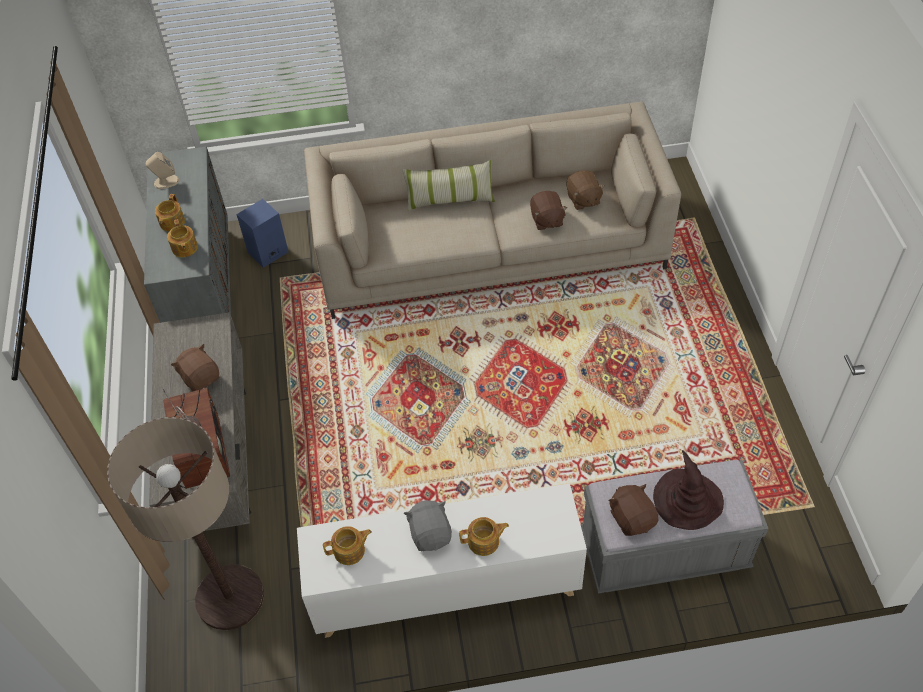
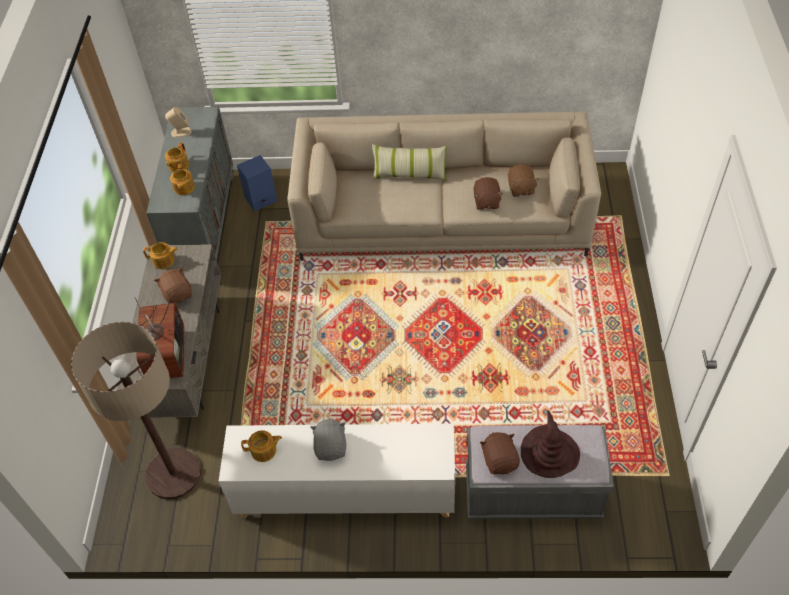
camera: 10 degrees right, 0 degrees up
(484, 542) = (373, 460): teapot -> teapot (164, 261)

